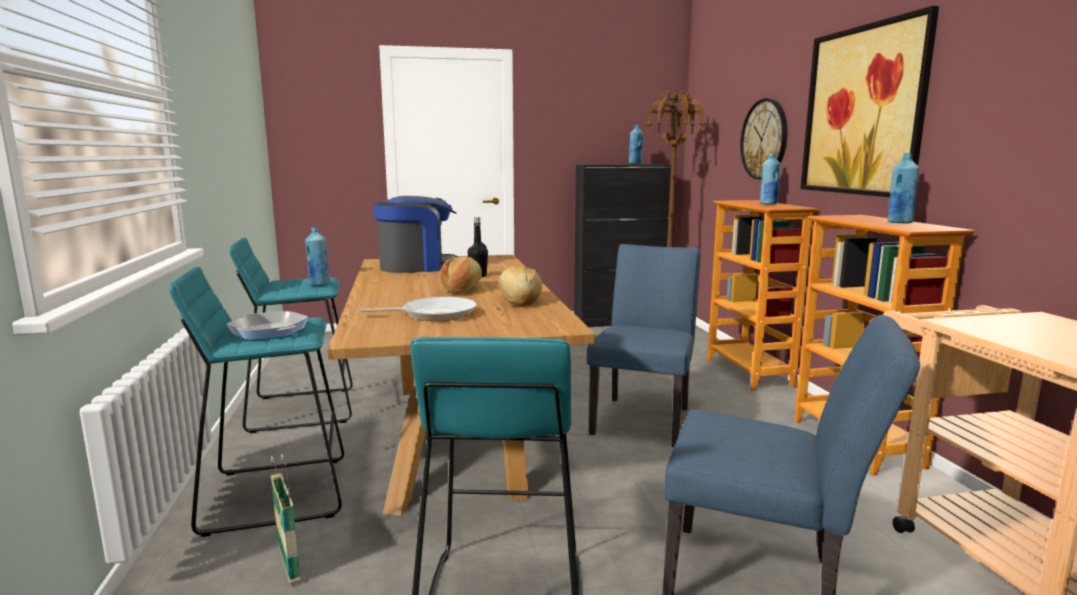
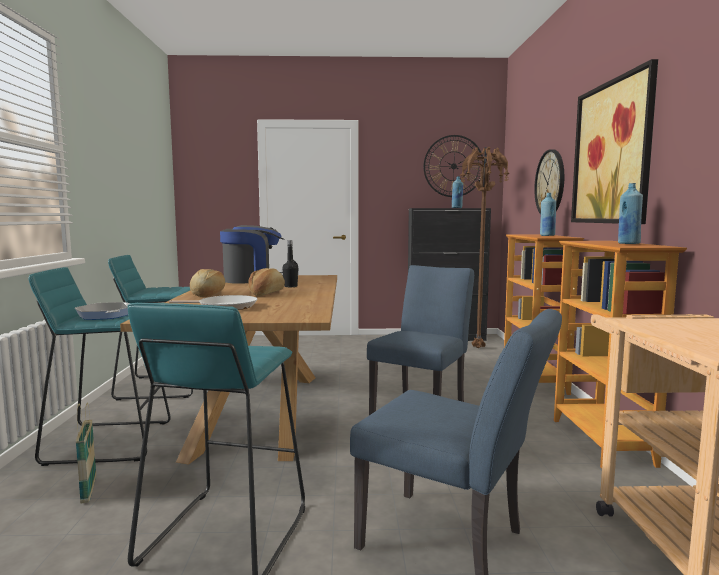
camera: 10 degrees right, 5 degrees down
(319, 284) = (176, 290): blue bottle -> none
(518, 301) = (299, 301): bread -> bread (207, 294)
(628, 111) = (453, 166): none -> wall clock

